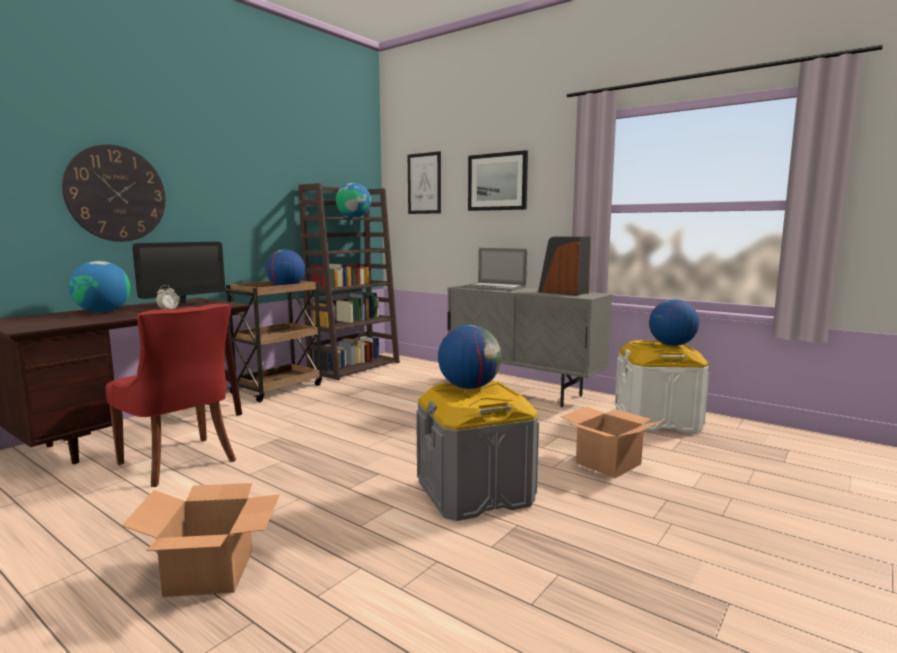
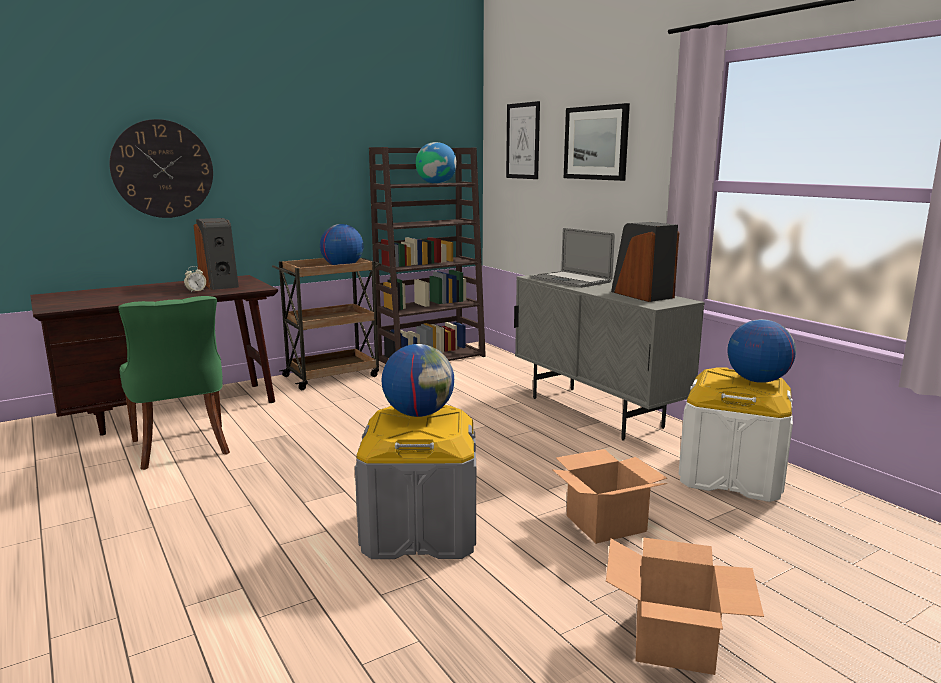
camera: 20 degrees right, 5 degrees up
(103, 312) = (139, 290): globe -> none
(180, 462) = (182, 447): red chair -> green chair
(183, 304) = (220, 284): monitor -> speaker
(210, 571) = (122, 562): cardboard box -> cardboard box (672, 640)

